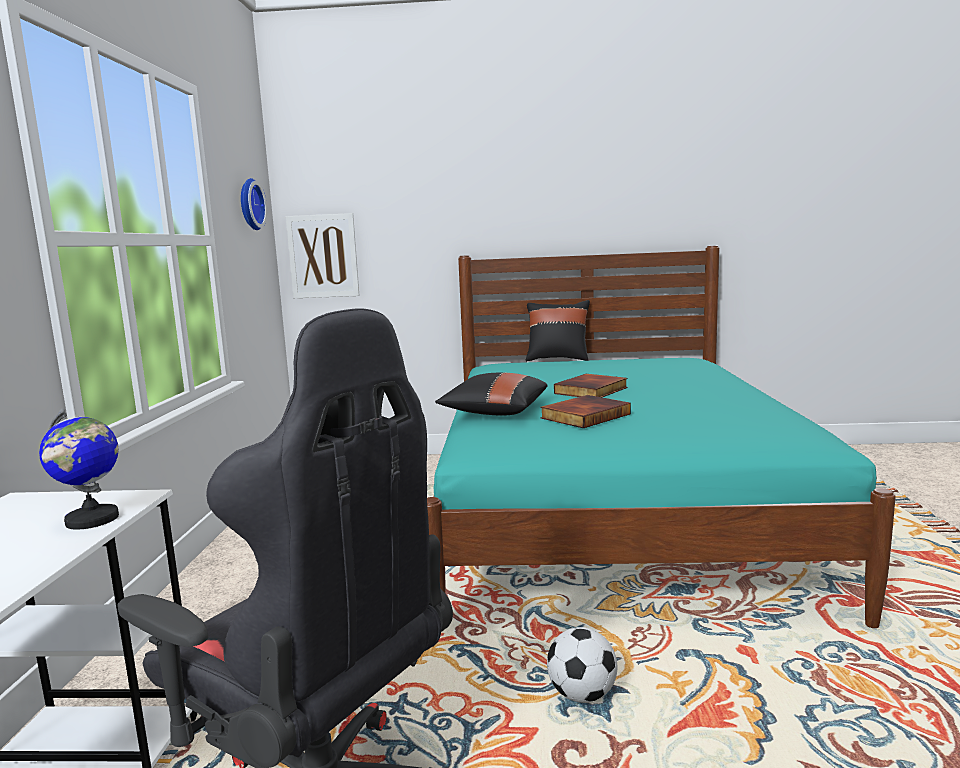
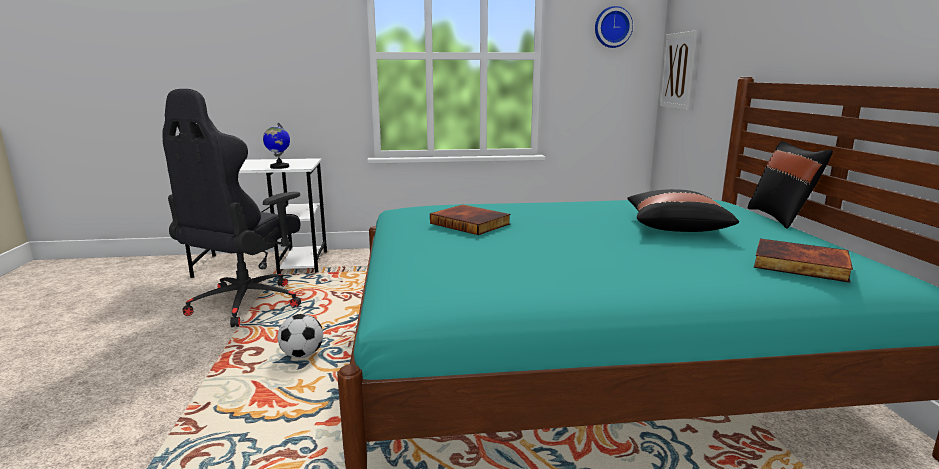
camera: 80 degrees right, 5 degrees up
(494, 412) = (487, 205): black pillow -> black pillow (675, 227)
(592, 391) = (574, 225): book -> book (799, 265)

